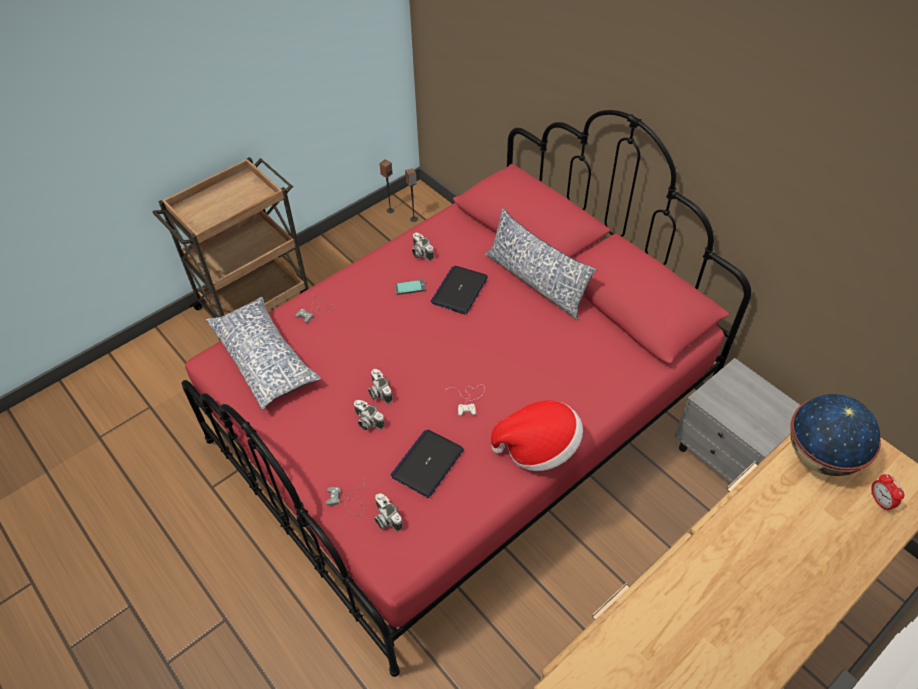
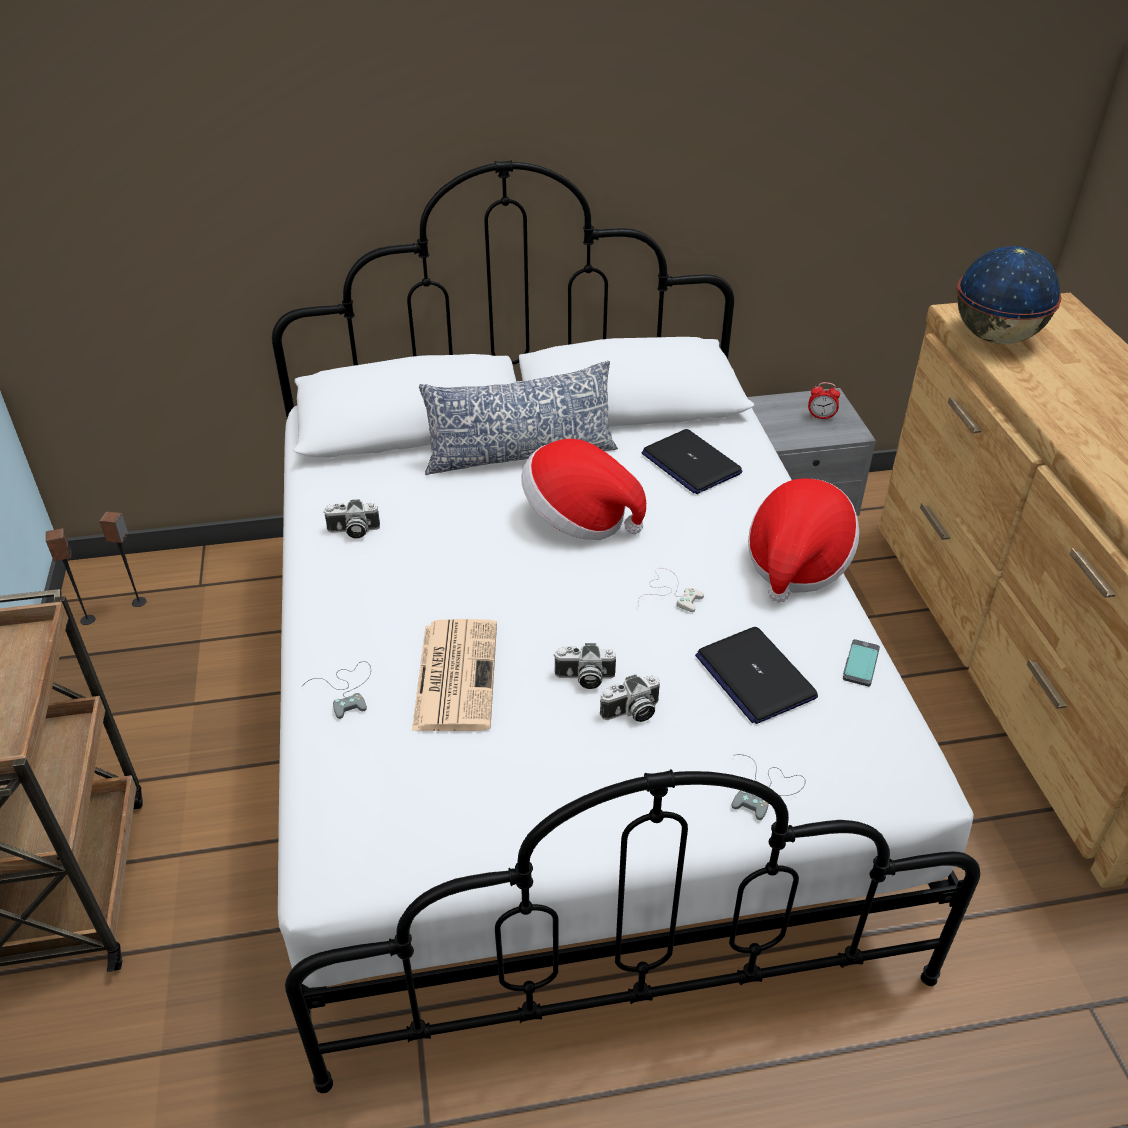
camera: 60 degrees left, 10 degrees down
(264, 358) = (393, 794): pillow -> none
(349, 342) = (455, 674): none -> newspaper
(385, 518) = (825, 759): camera -> none
(410, 287) = (410, 568): phone -> phone (860, 663)
(459, 290) = (466, 523): laptop -> laptop (690, 463)
(461, 424) = (565, 720): red bed -> white bed
(500, 333) = (579, 518): none -> hat
(879, 501) = (1068, 331): alarm clock -> alarm clock (821, 417)

